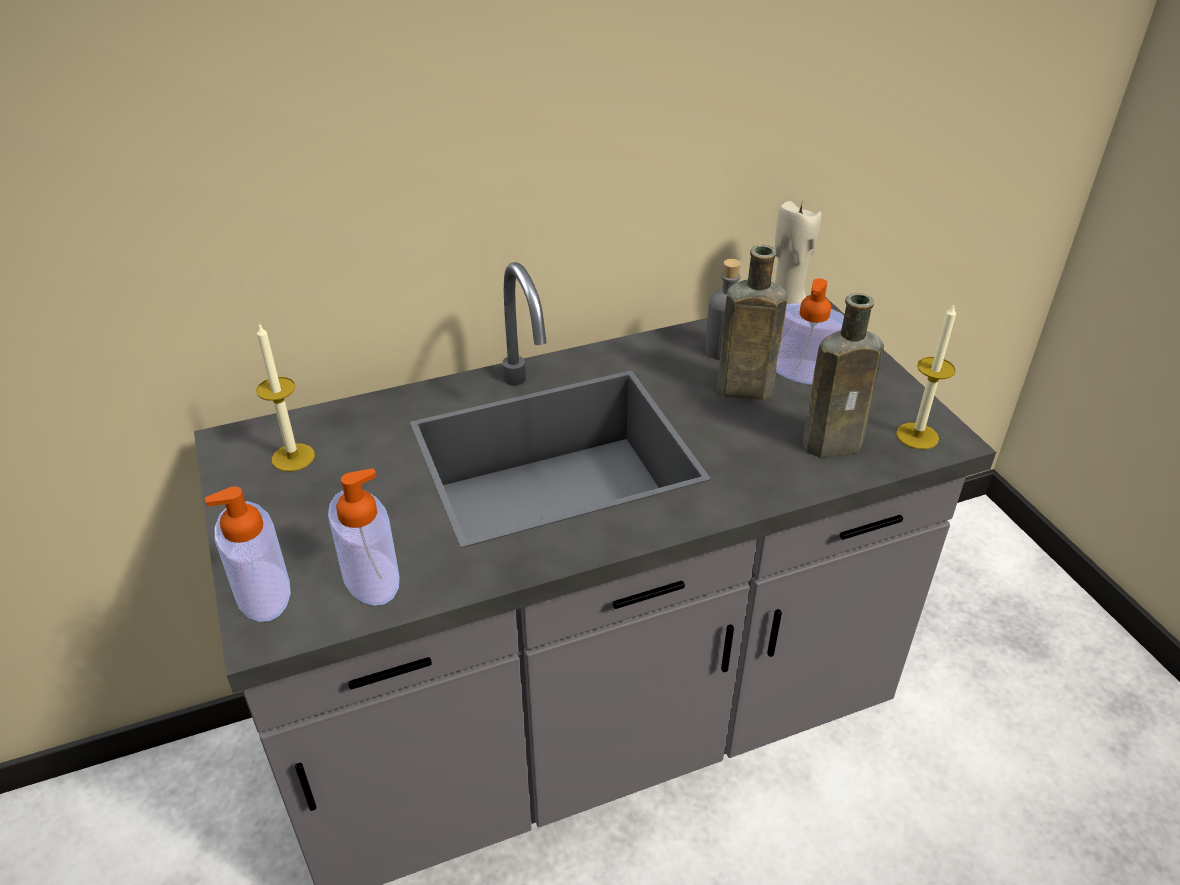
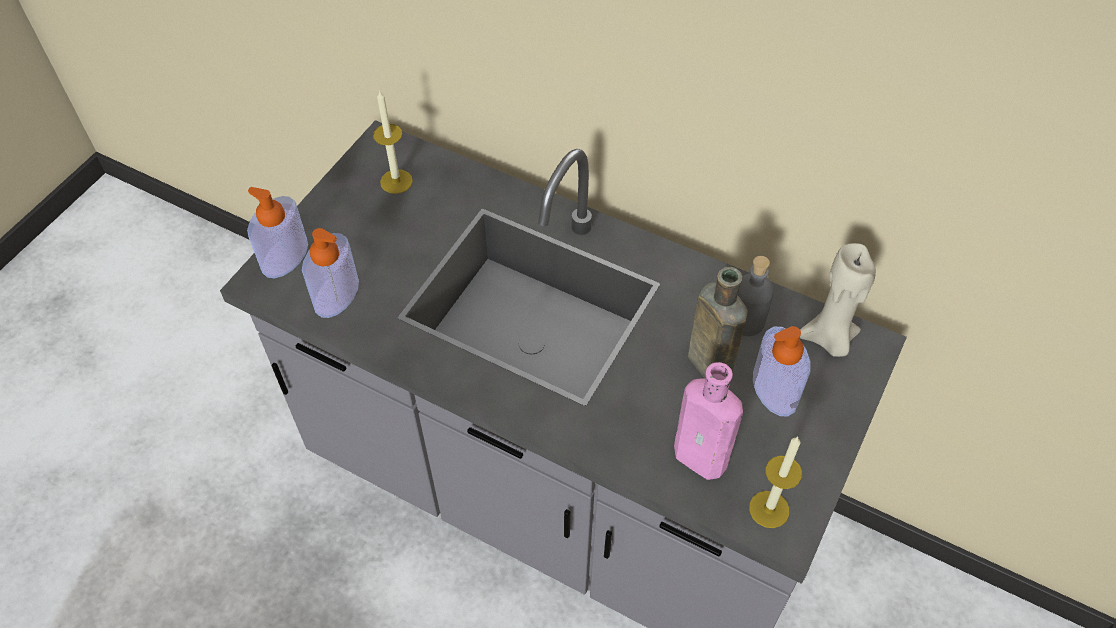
camera: 50 degrees right, 15 degrees up
(836, 443) = (703, 460): brown bottle -> pink bottle

